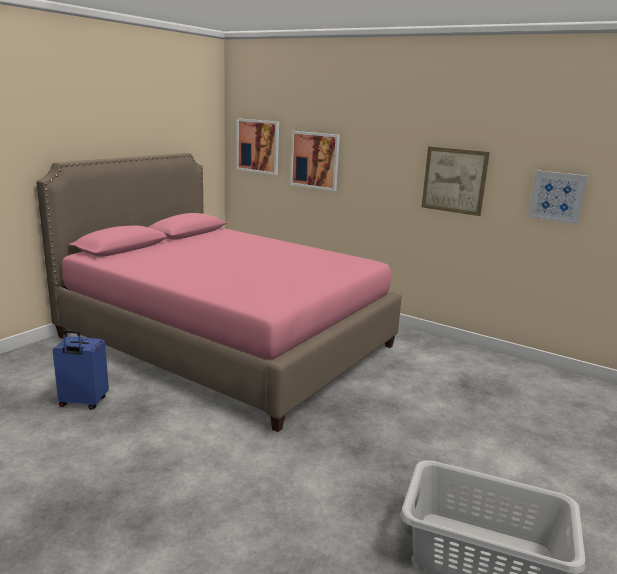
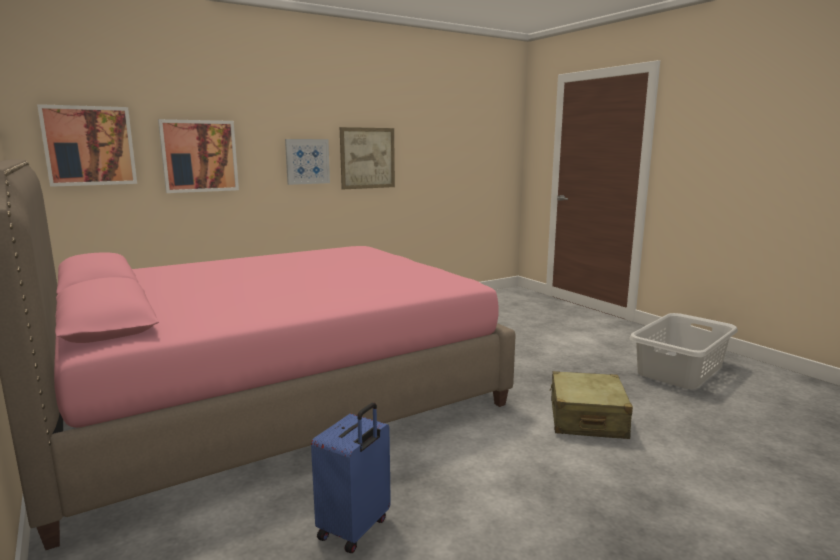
camera: 65 degrees left, 5 degrees down
(277, 481) = (587, 419): none -> beige suitcase
(557, 196) = (444, 160): picture -> picture (307, 161)

